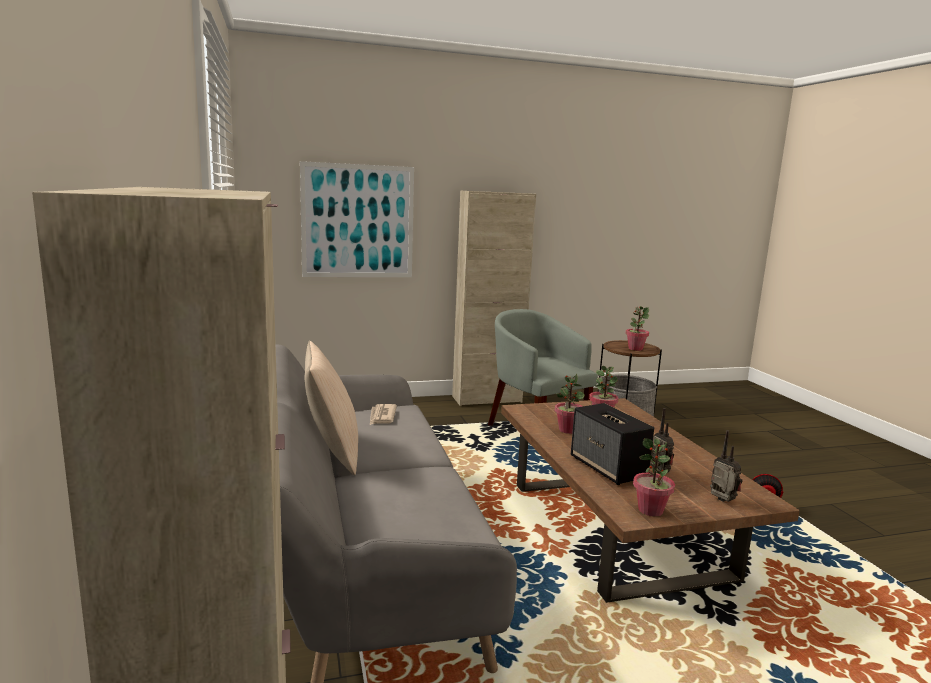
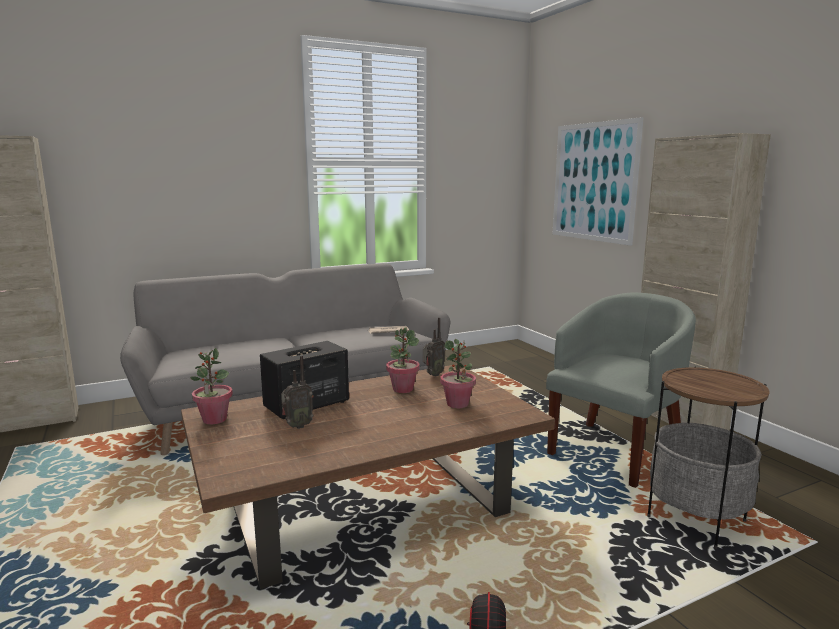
camera: 80 degrees right, 0 degrees up
(332, 452) = (315, 330): beige pillow -> none
(635, 348) = (705, 385): potted plant -> none
(721, 501) = (228, 453): radio -> radio (432, 375)

